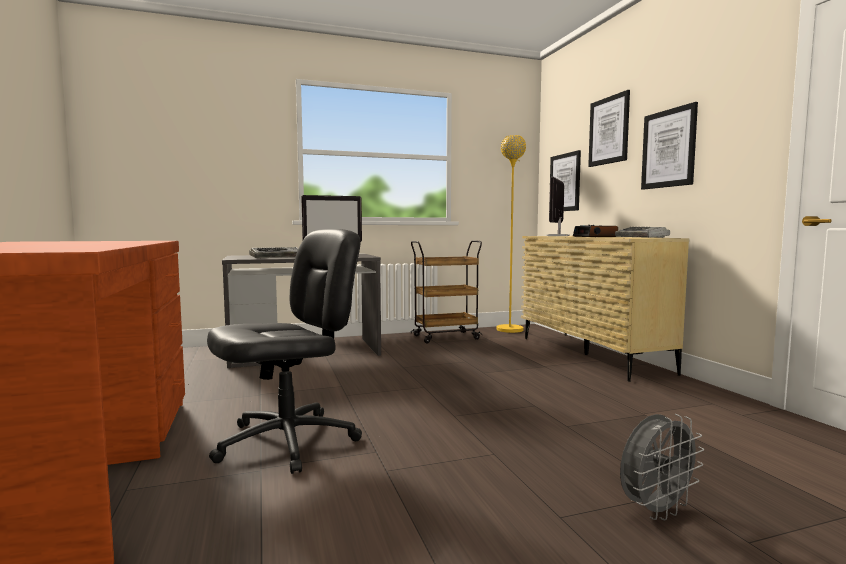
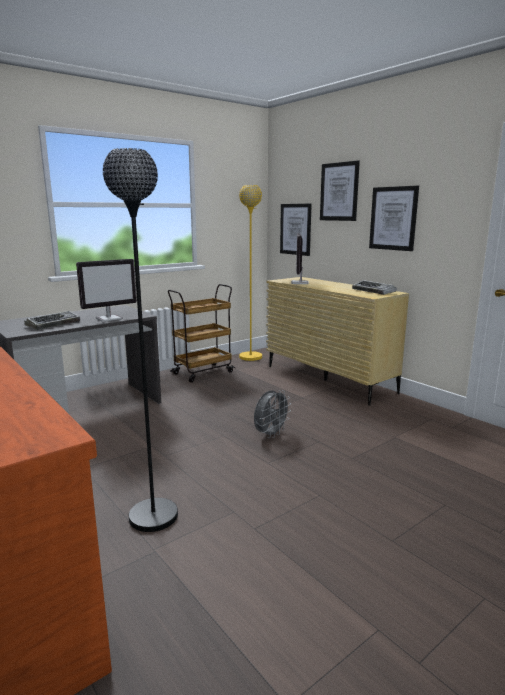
camera: 20 degrees left, 10 degrees up
(288, 441) = (154, 516): black office chair -> black floor lamp
(595, 236) = (334, 286): alarm clock -> none
(656, 510) = (442, 521): grey fan -> grey fan (270, 434)

